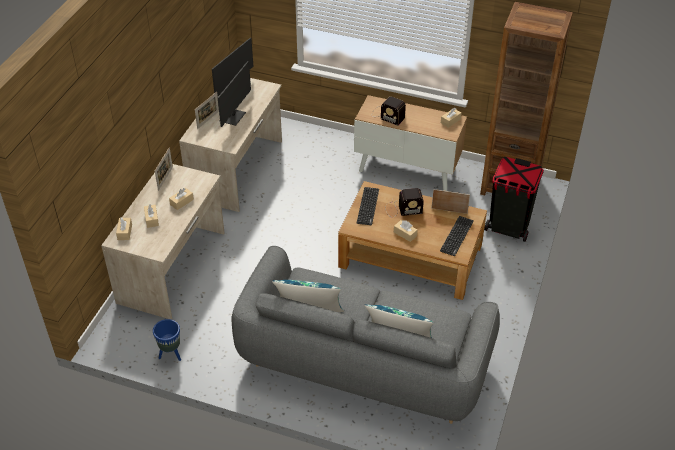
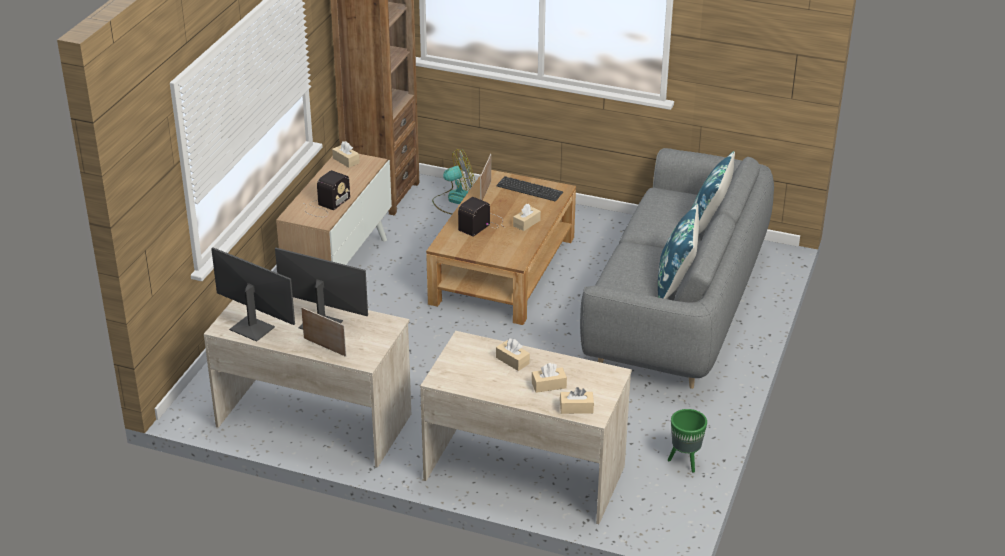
camera: 90 degrees left, 10 degrees down
(165, 178) = (461, 379): picture frame -> none
(170, 354) = (685, 462): blue planter -> green planter
(368, 206) = (476, 248): keyboard -> none
(402, 209) = (482, 224): radio -> radio turned 135 degrees counterclockwise
(508, 227) = (455, 200): black trash can -> fan

